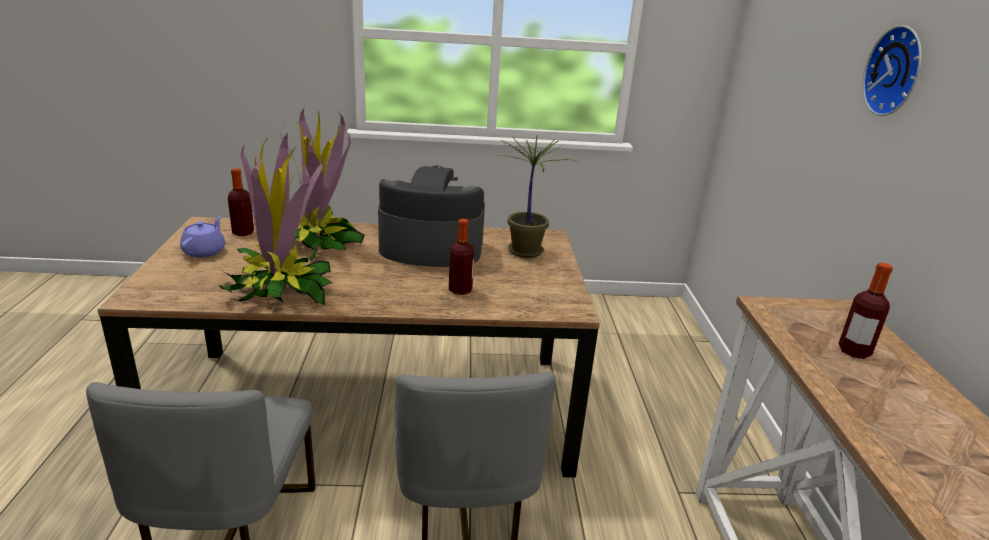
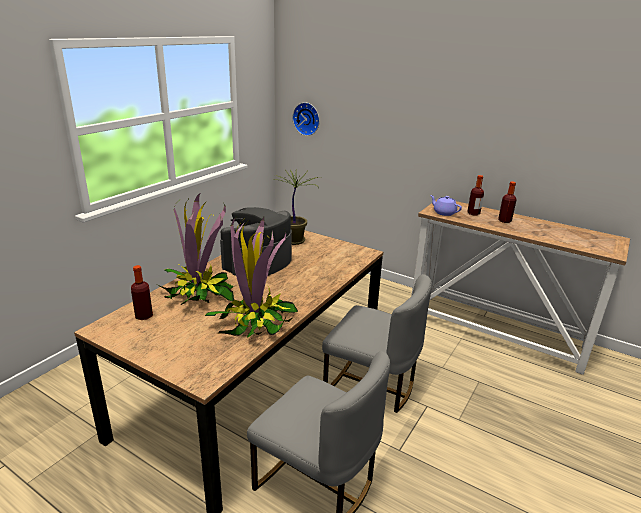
camera: 55 degrees left, 0 degrees up
(205, 251) = (158, 338): purple teapot -> purple teapot (443, 213)
(460, 290) = (318, 271): bottle -> bottle (504, 221)
(897, 71) = (424, 98): wall clock -> wall clock (307, 118)

